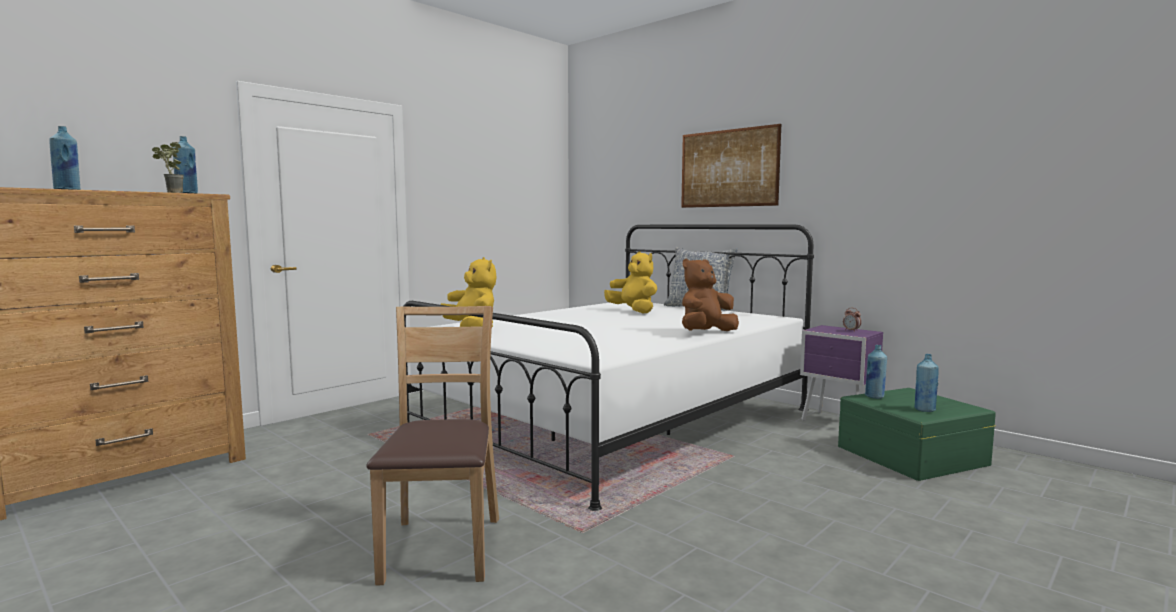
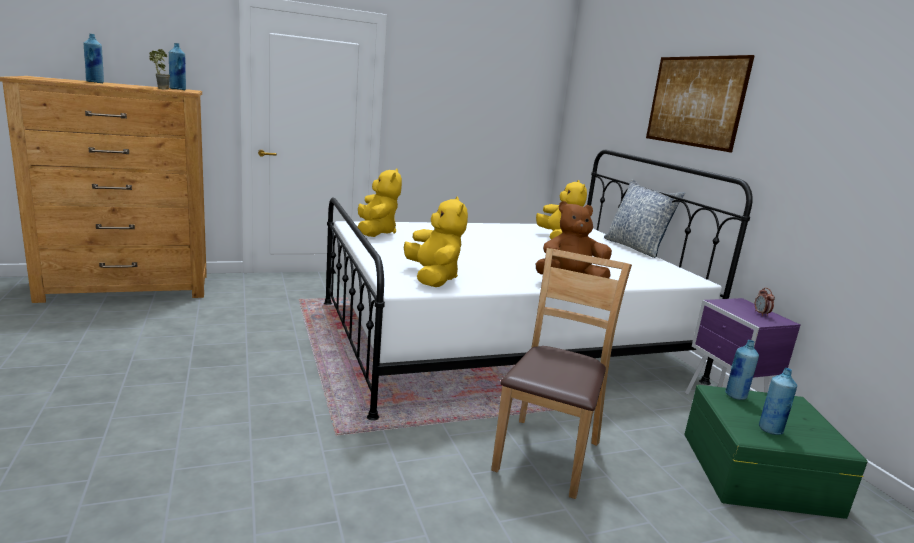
camera: 25 degrees right, 10 degrees up
(441, 548) = (229, 410): brown chair -> brown chair (547, 454)
(603, 349) = (433, 278): none -> yellow plush toy

